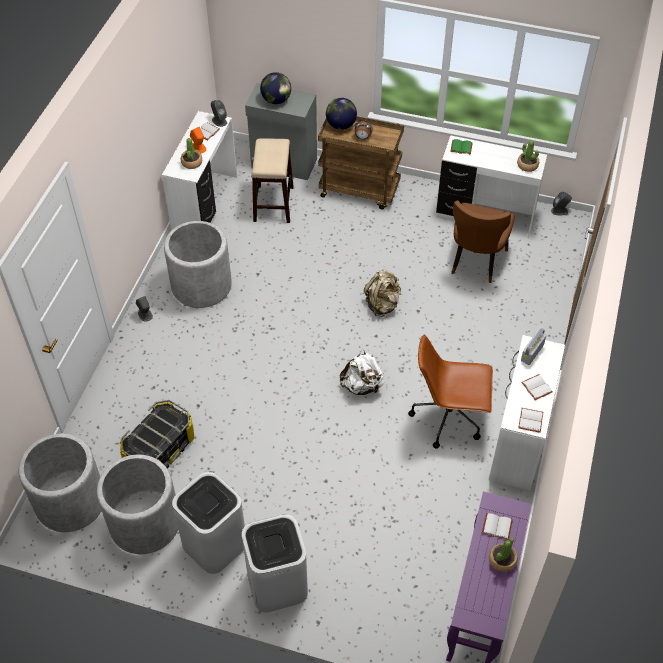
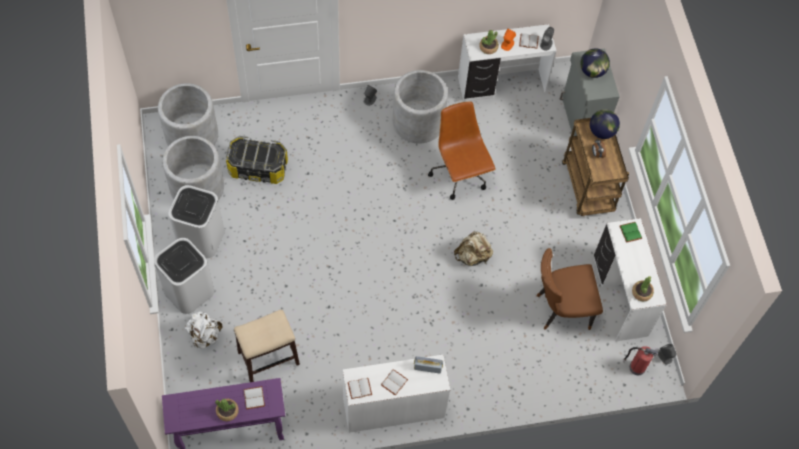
camera: 60 degrees right, 10 degrees up
(273, 204) = (532, 132): stool -> stool (268, 358)
(362, 386) = (384, 275): white backpack -> white backpack (204, 335)
(449, 417) = (386, 349): brown office chair -> brown office chair (460, 175)
(561, 234) = (636, 367): none -> fire extinguisher

